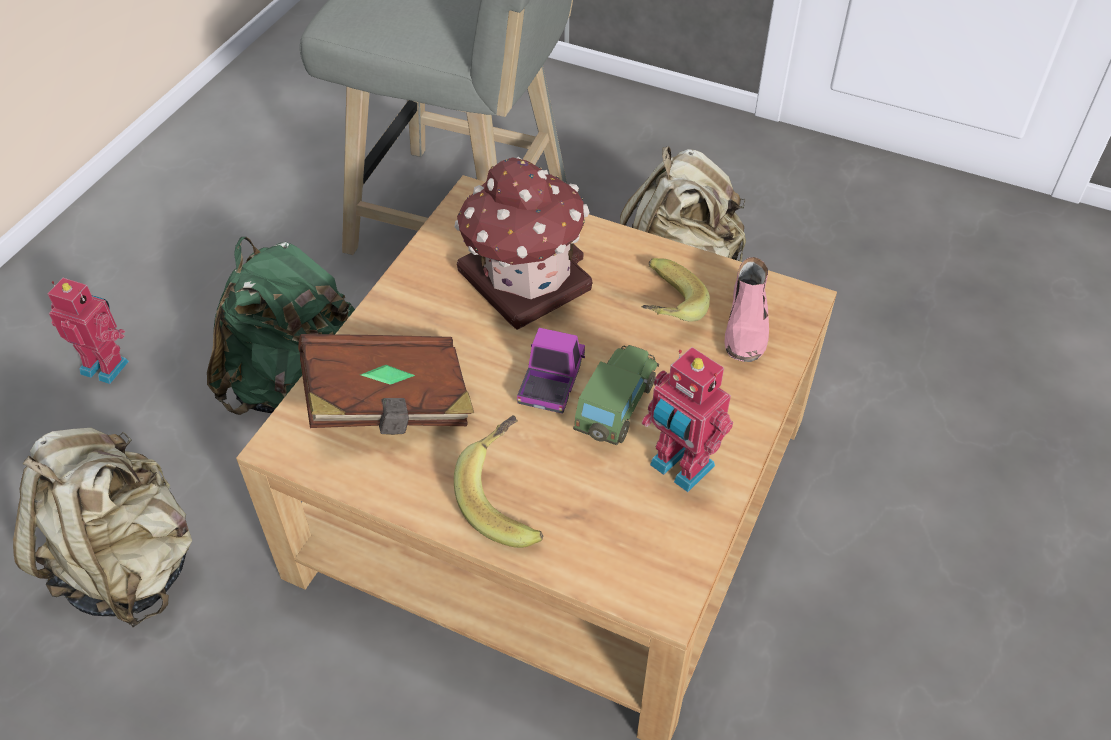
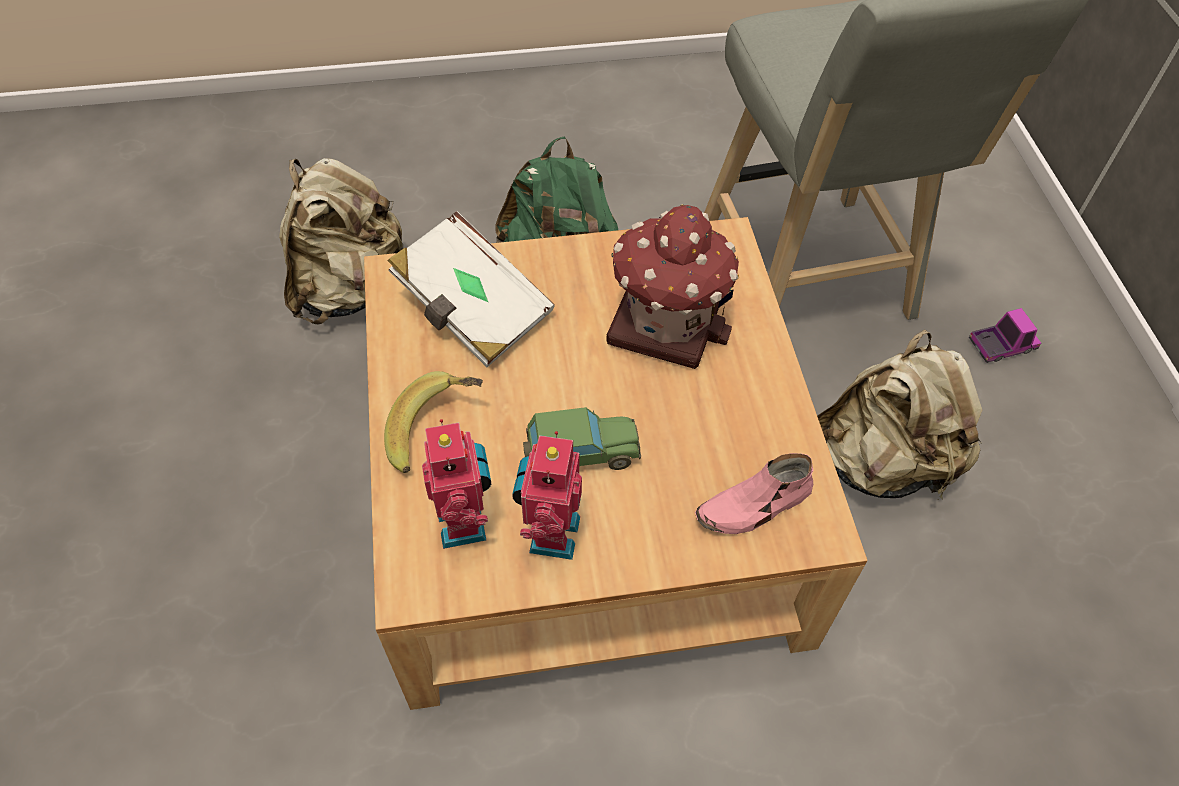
camera: 55 degrees right, 5 degrees up
(106, 365) = (489, 170): toy robot -> toy robot (465, 522)
(389, 404) = (472, 310): brown book -> white book
(551, 382) = (573, 397): toy truck -> toy truck (1001, 346)
(661, 309) = (718, 430): banana -> none

